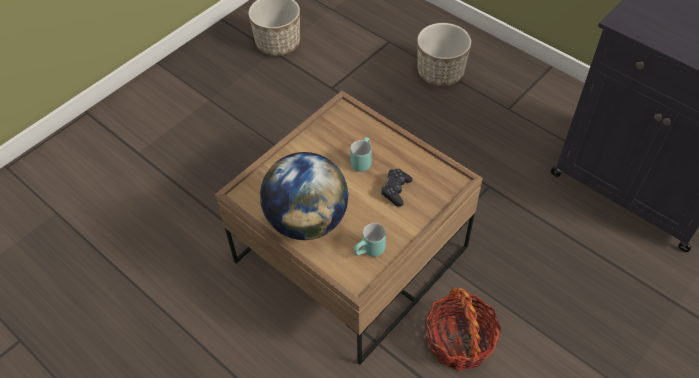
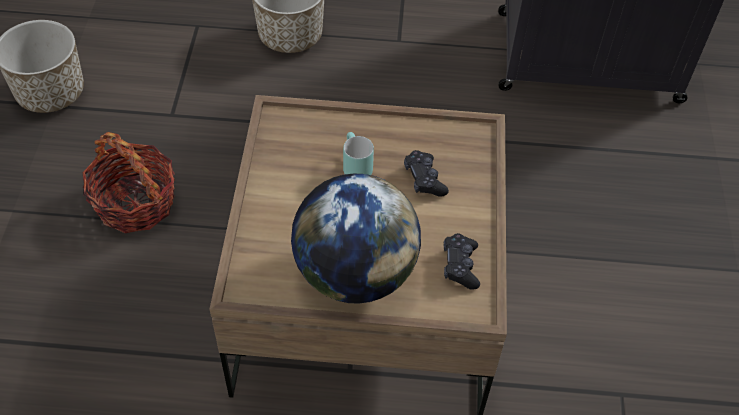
camera: 40 degrees left, 0 degrees up
(370, 252) = (460, 266): turquoise mug -> black game controller
(459, 341) = (558, 323): basket -> basket (135, 203)

